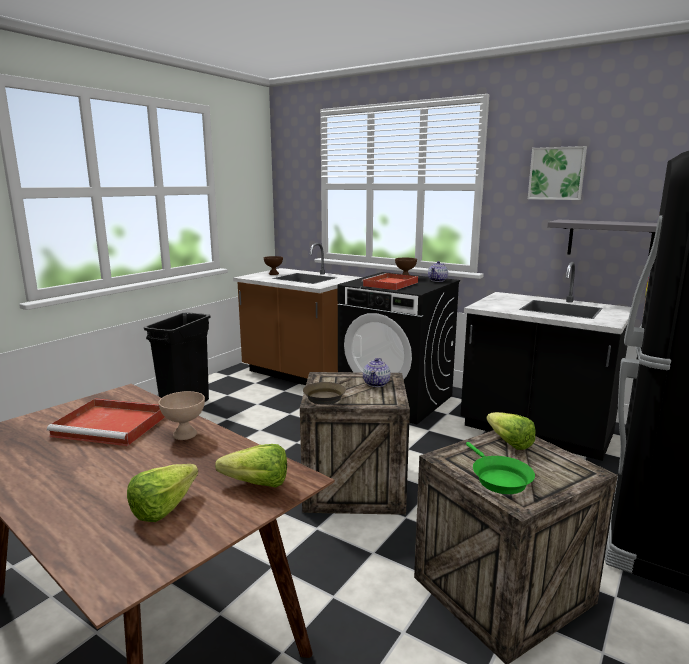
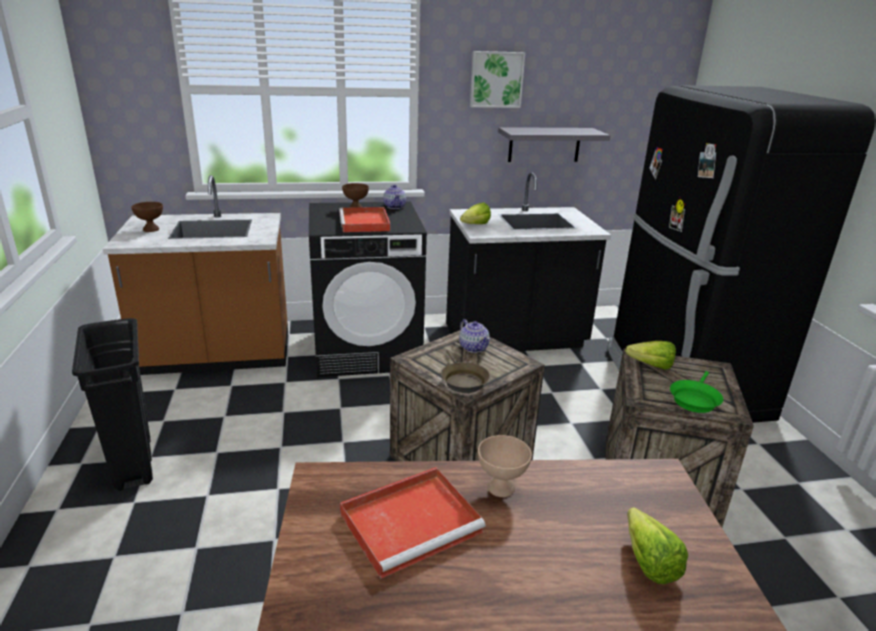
camera: 45 degrees left, 10 degrees up
(252, 483) = (647, 497): lettuce -> lettuce (472, 226)
(498, 478) = (694, 399): green frying pan -> green frying pan turned 90 degrees clockwise

